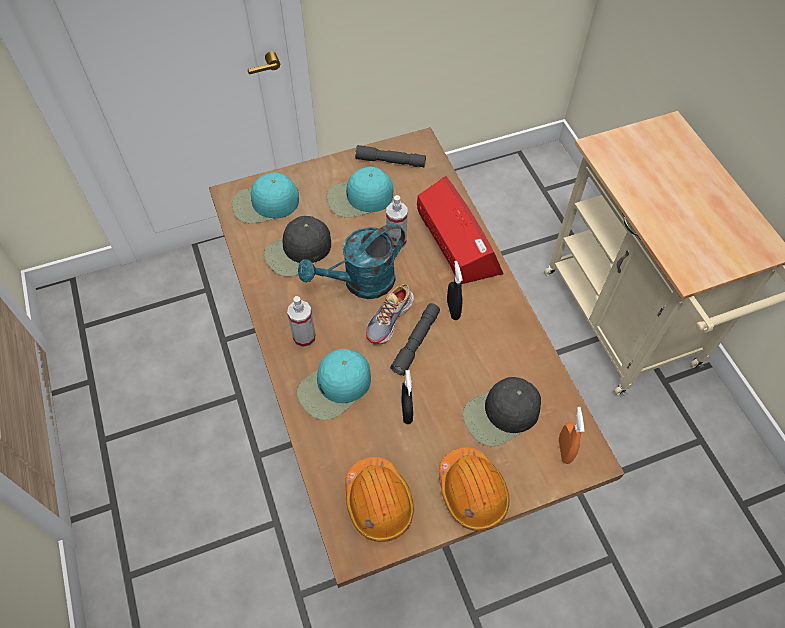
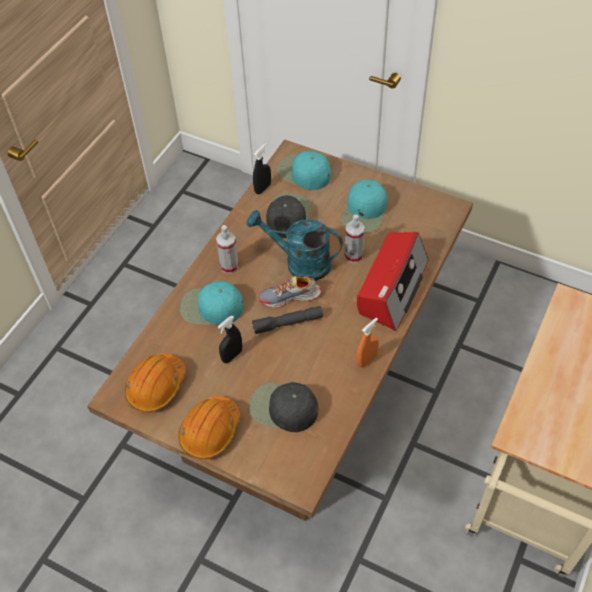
camera: 50 degrees right, 5 degrees down
(298, 251) = (287, 215): black cap -> black cap turned 90 degrees clockwise
(359, 198) = (364, 212): turquoise cap -> turquoise cap turned 105 degrees counterclockwise
(390, 161) = (415, 204): grey flashlight -> none
(453, 309) = (335, 324): black spray bottle -> black spray bottle (262, 188)
(564, 450) = (293, 463): orange spray bottle -> orange spray bottle (366, 360)

